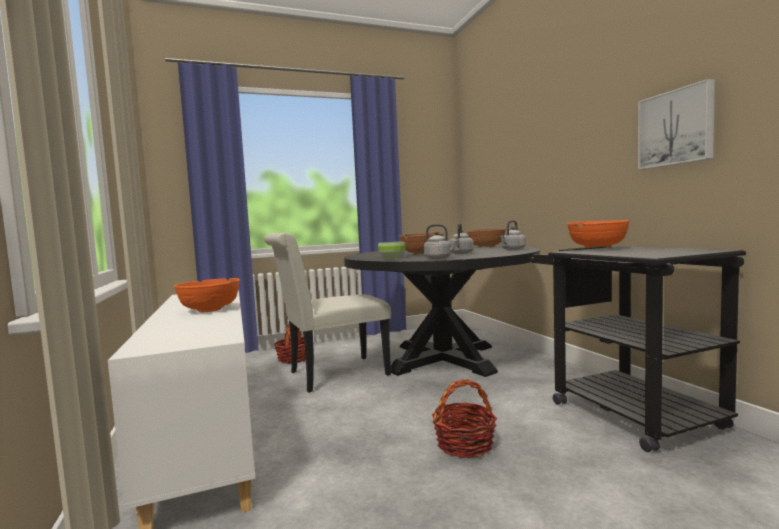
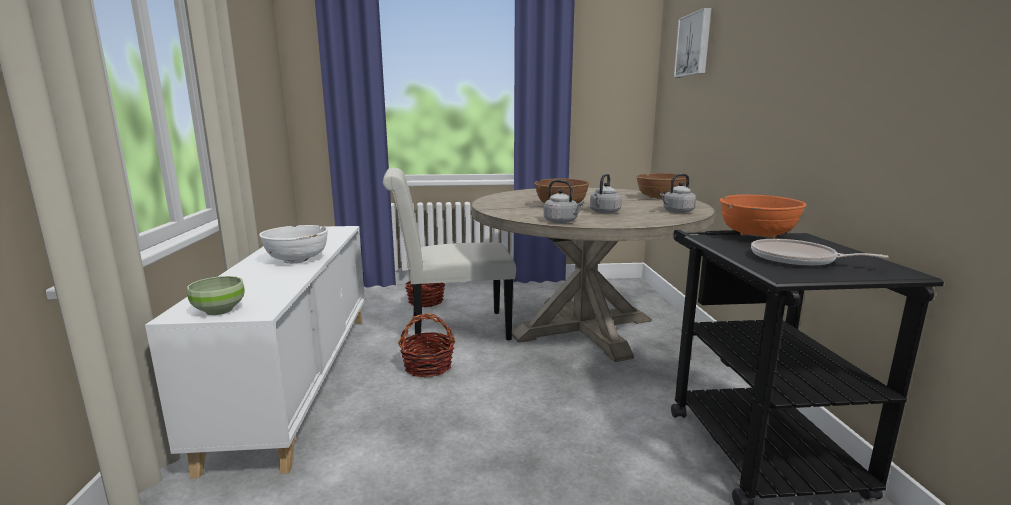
camera: 15 degrees right, 10 degrees up
(209, 309) = (297, 259): orange bowl -> white bowl
(392, 258) = (515, 212): green bowl -> green bowl (218, 311)
(443, 358) = (583, 327): black dining table -> beige dining table
(464, 444) = (532, 447): basket -> basket (428, 366)
(646, 252) = (797, 259): none -> frying pan
(676, 128) = (899, 77): picture -> picture (694, 45)

